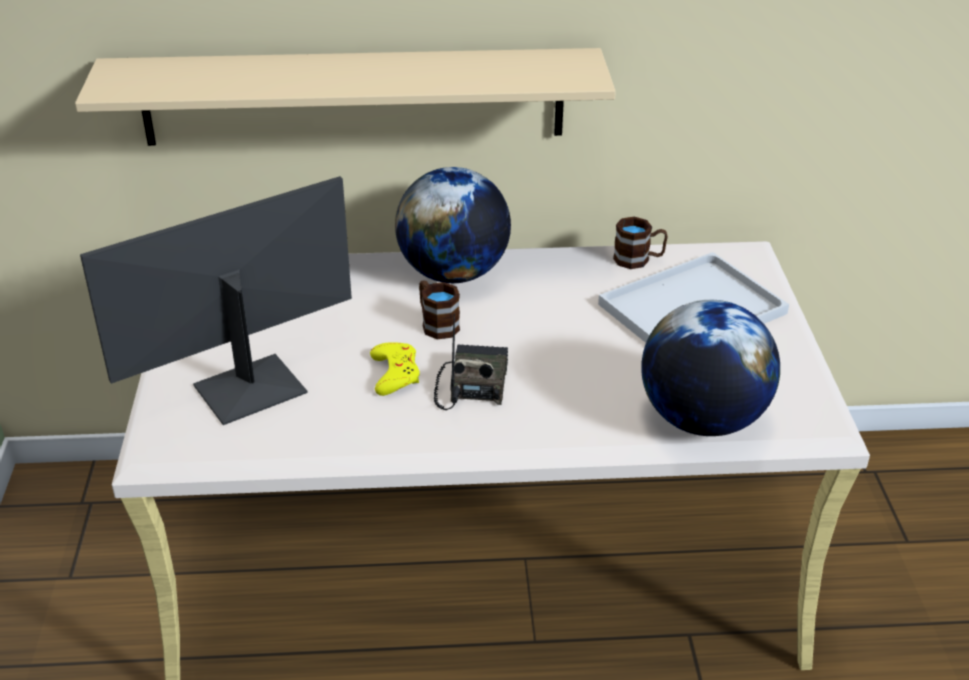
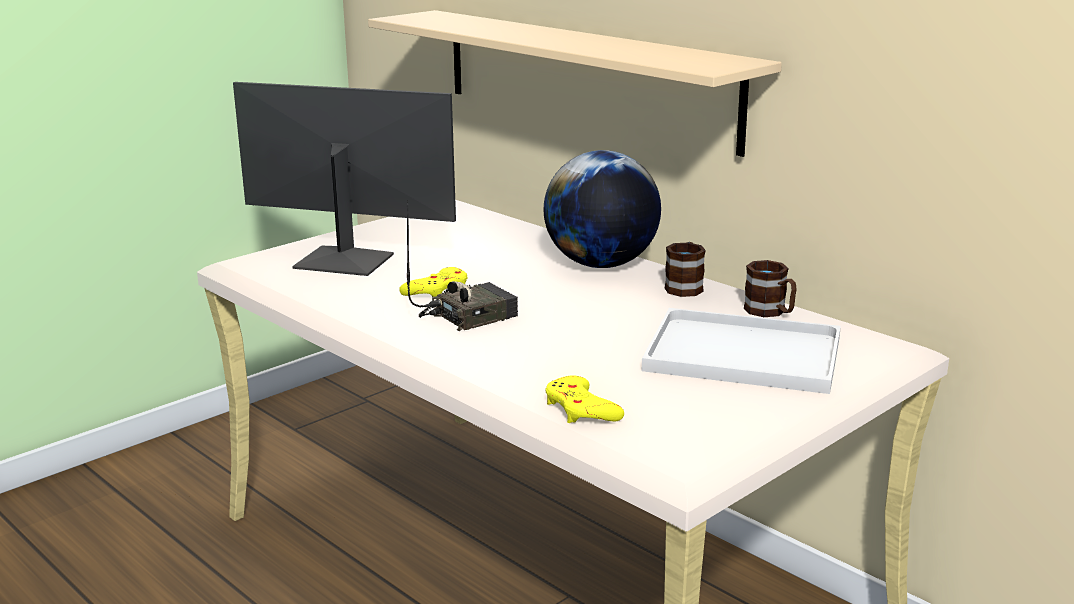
camera: 50 degrees right, 15 degrees down
(436, 323) = (524, 281): brown mug -> brown mug (685, 286)
(702, 420) = (581, 409): globe -> yellow game controller

